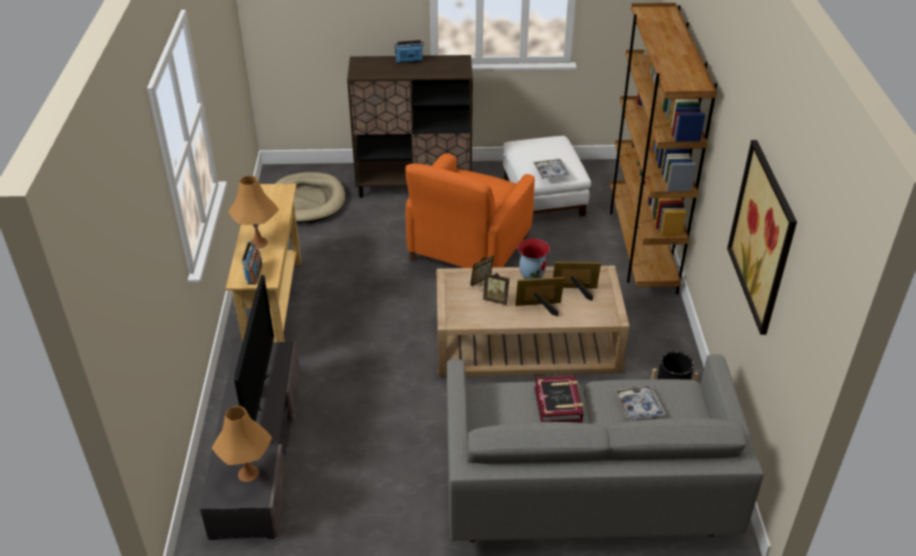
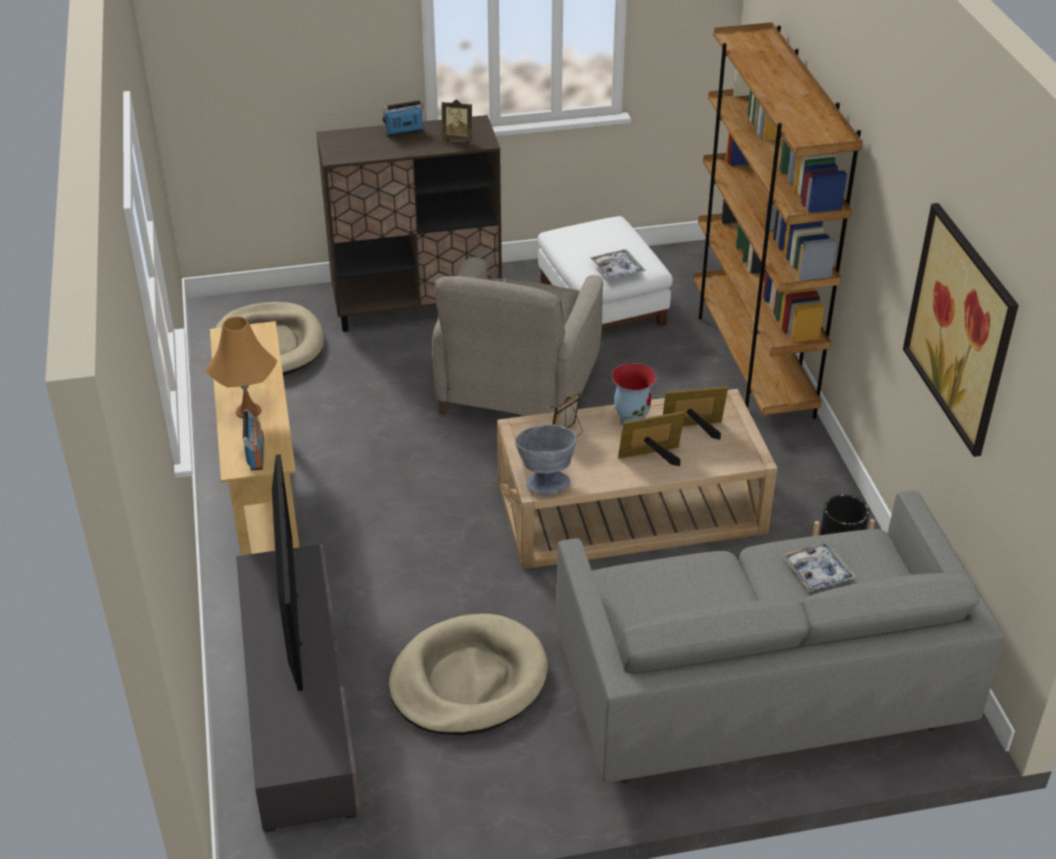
camera: 10 degrees left, 0 degrees up
(248, 474) = (309, 732): orange table lamp -> none
(379, 451) = (468, 680): none -> beige dog bed
(458, 315) = (545, 479): none -> grey bowl
(468, 249) = (517, 389): orange armchair -> beige armchair
(496, 299) = (591, 453): picture frame -> picture frame (458, 138)
(558, 404) = (712, 583): book -> none

